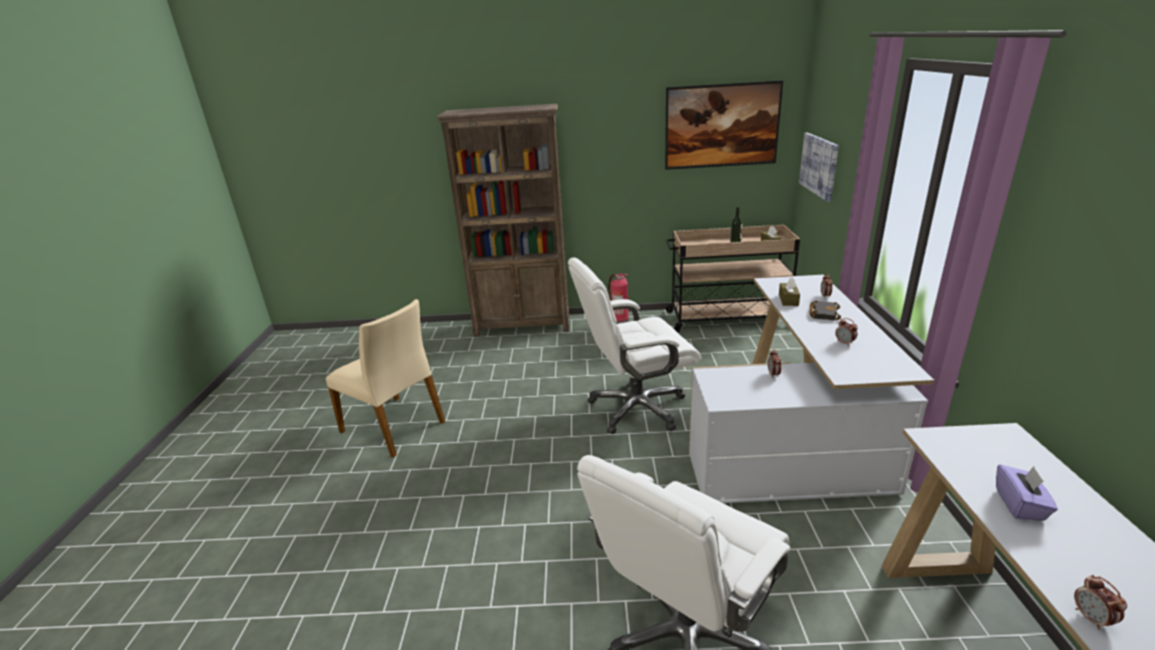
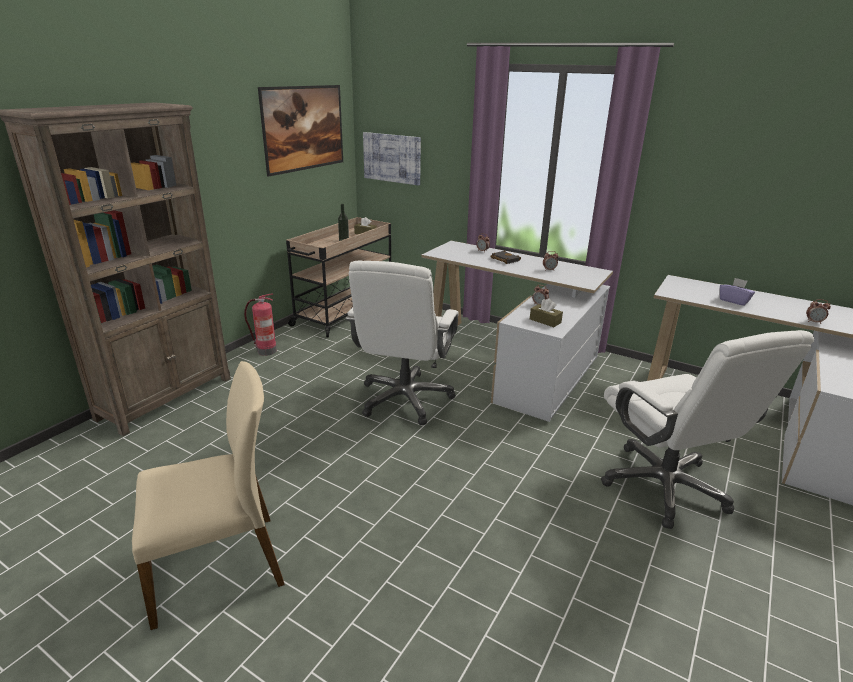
camera: 60 degrees left, 0 degrees up
(788, 300) = (471, 259): brown tissue box -> brown tissue box (545, 321)

